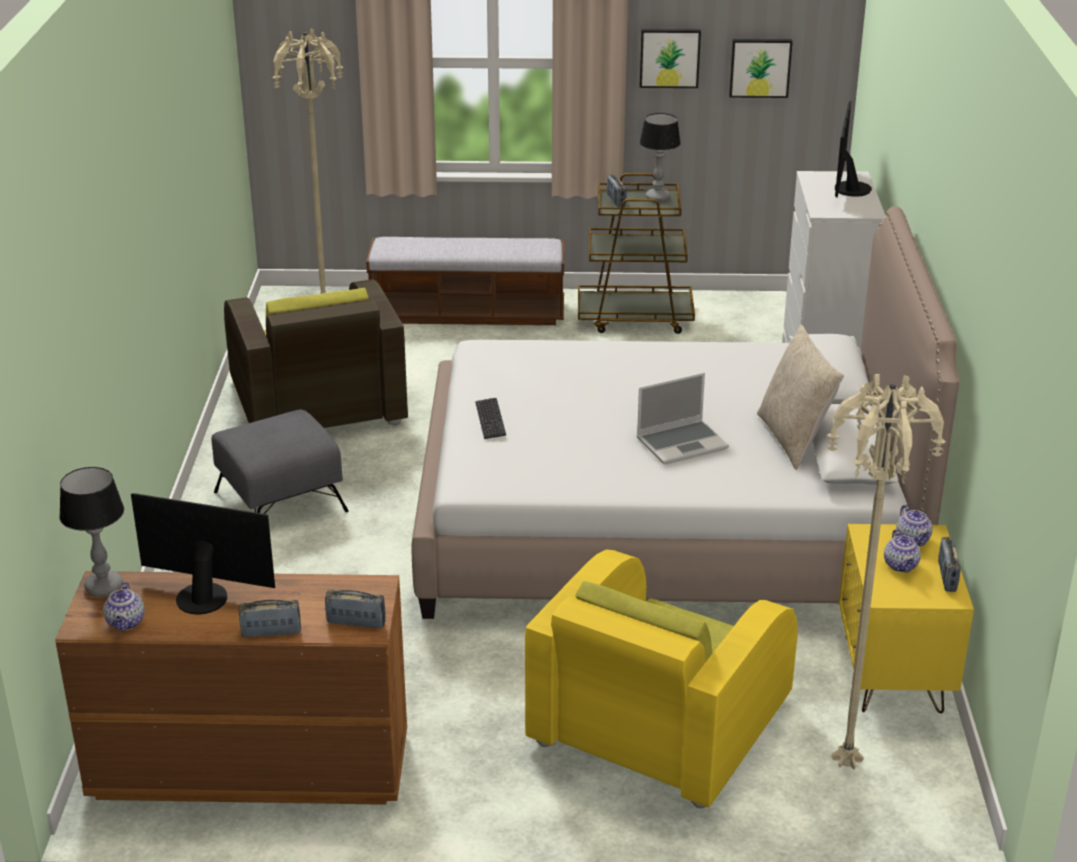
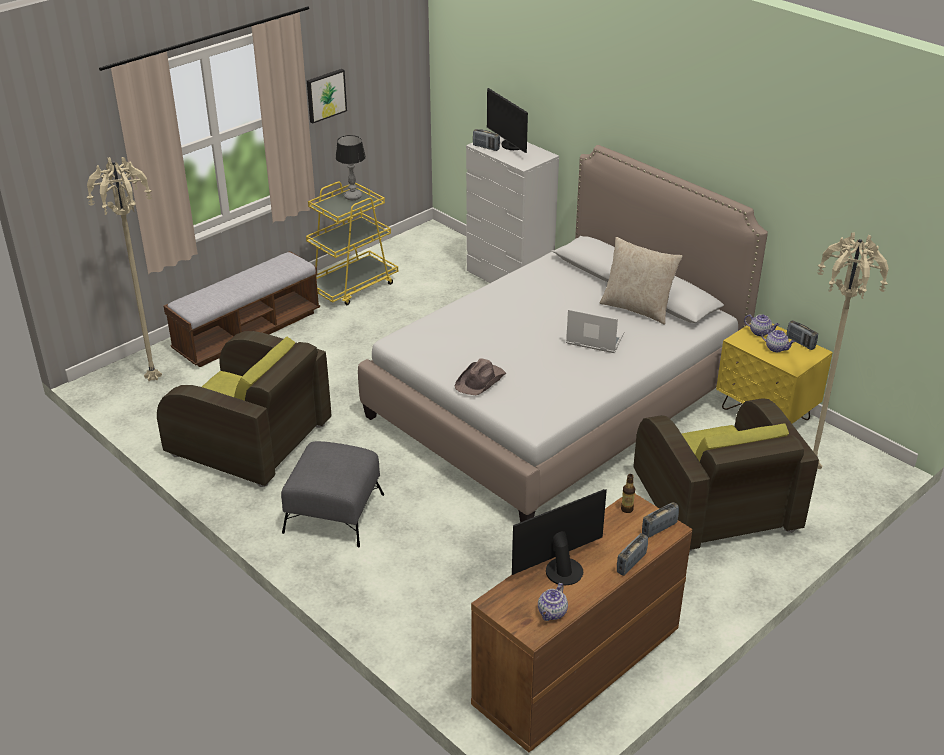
camera: 45 degrees left, 5 degrees up
(103, 587) = (500, 604): table lamp -> none
(126, 623) = (552, 613): teapot -> teapot turned 75 degrees clockwise
(361, 587) = (627, 509): none -> bottle
(490, 420) = (481, 381): keyboard -> brown hat
(616, 201) = (333, 209): radio -> radio (486, 147)
(635, 318) = (352, 286): brown cart -> yellow cart
(658, 723) = (715, 504): yellow armchair -> brown armchair
(682, 443) = (594, 339): laptop -> laptop turned 90 degrees counterclockwise
(760, 67) = (377, 83): picture -> none

